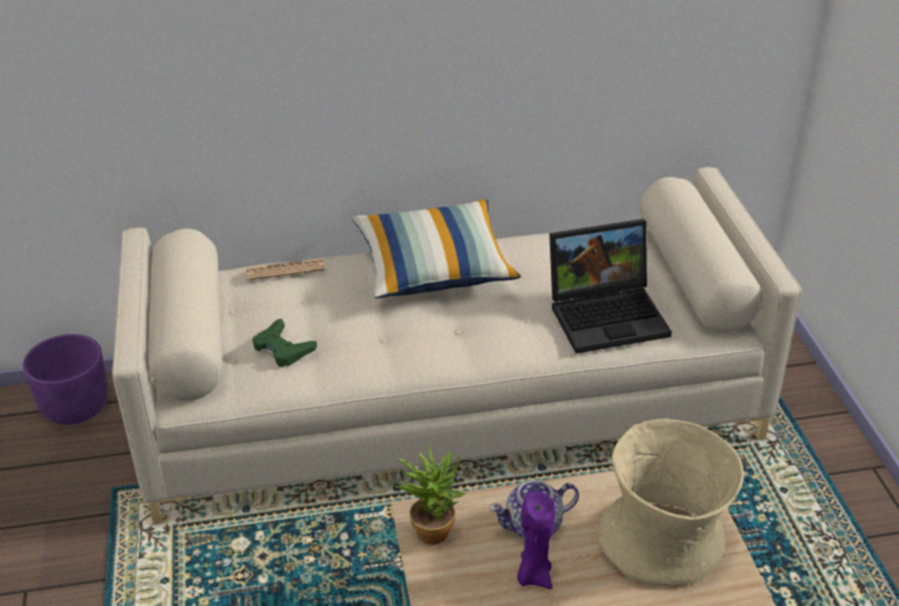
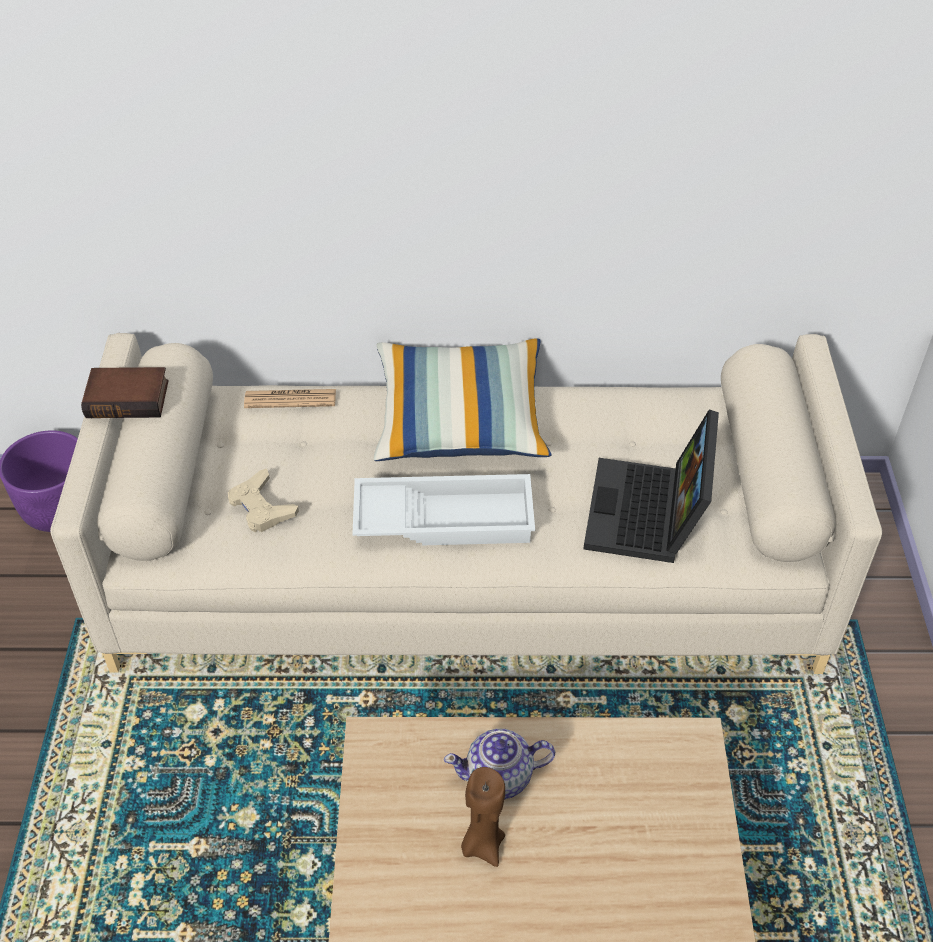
camera: 10 degrees right, 10 degrees up
(156, 270) = (129, 397): none -> book
(283, 348) = (261, 507): green game controller -> beige game controller
(432, 527) = (384, 759): potted plant -> none
(442, 336) = (445, 517): none -> white tray
(533, 575) = (482, 844): purple candle -> brown candle
(609, 314) = (648, 516): laptop -> laptop turned 105 degrees clockwise
(664, 543) = (644, 827): beige vase -> none

